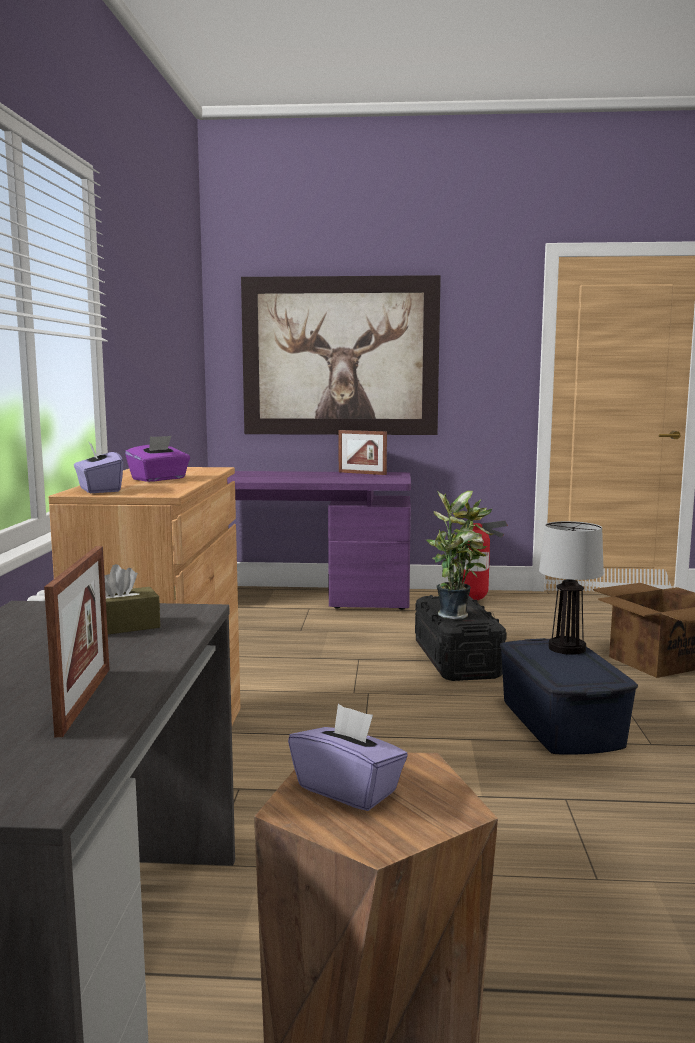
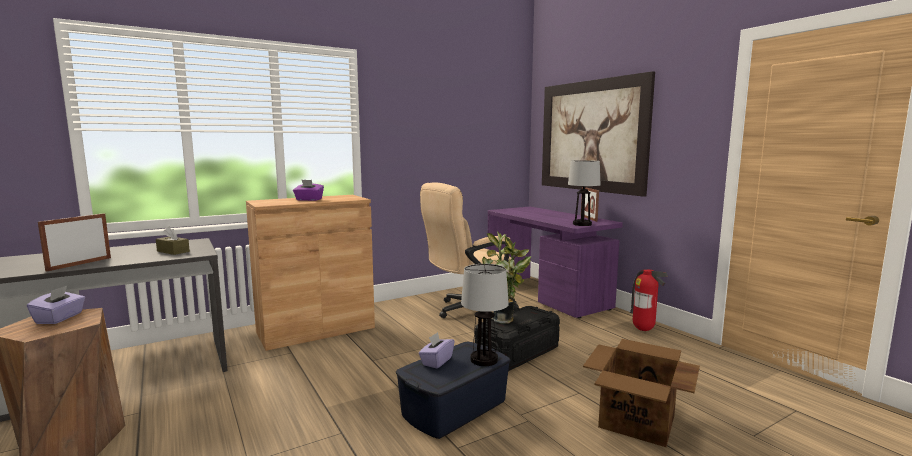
camera: 55 degrees right, 0 degrees up
(84, 700) = (79, 264): picture frame -> picture frame turned 150 degrees clockwise
(98, 490) = (265, 201): purple tissue box -> purple tissue box (436, 361)
(285, 644) = (468, 311): none -> beige office chair
(392, 479) = (582, 224): none -> table lamp

